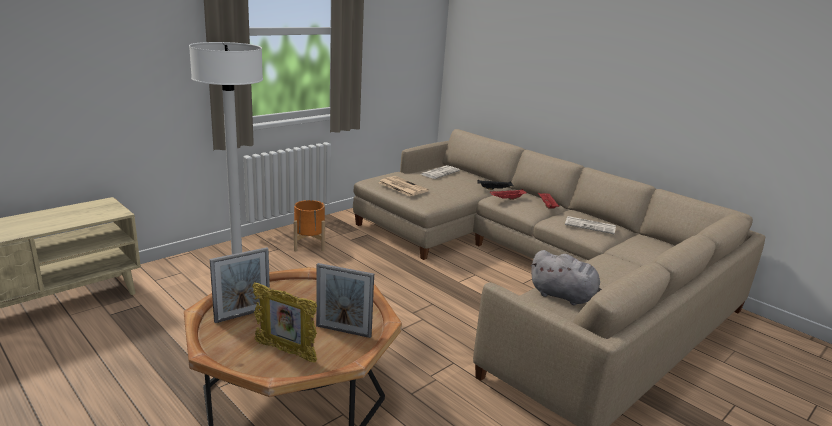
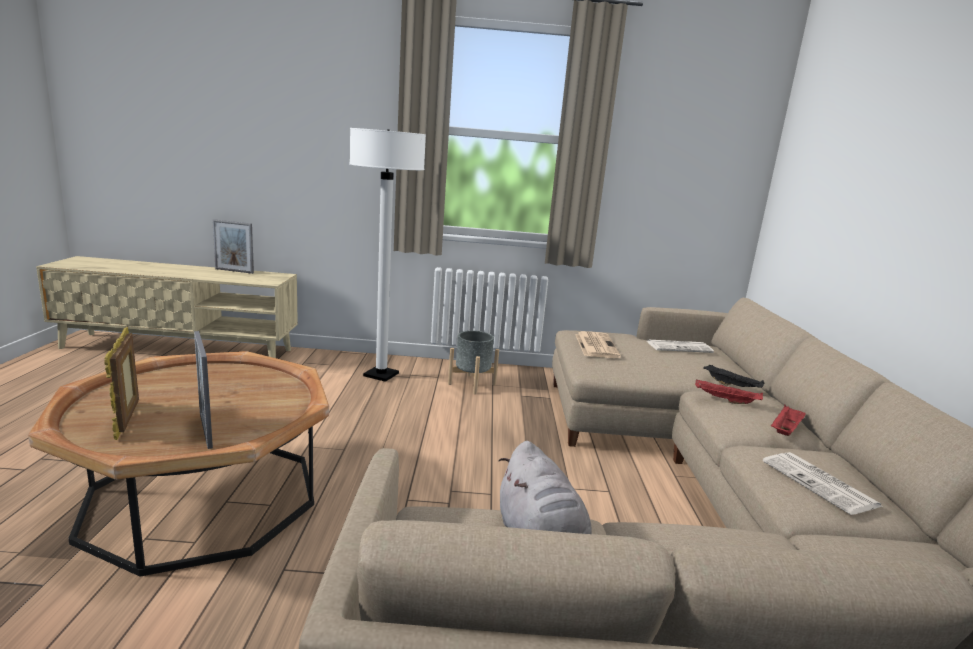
camera: 45 degrees right, 5 degrees down
(242, 315) = (183, 380): picture frame -> picture frame (234, 271)
(309, 244) = (471, 384): orange planter -> grey planter

